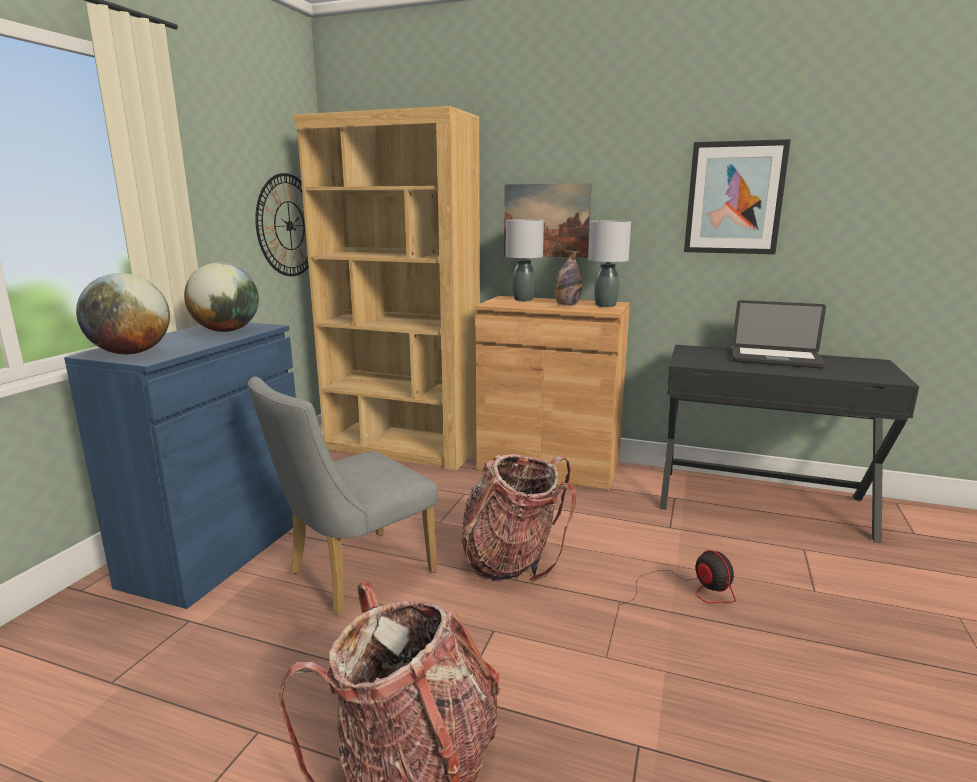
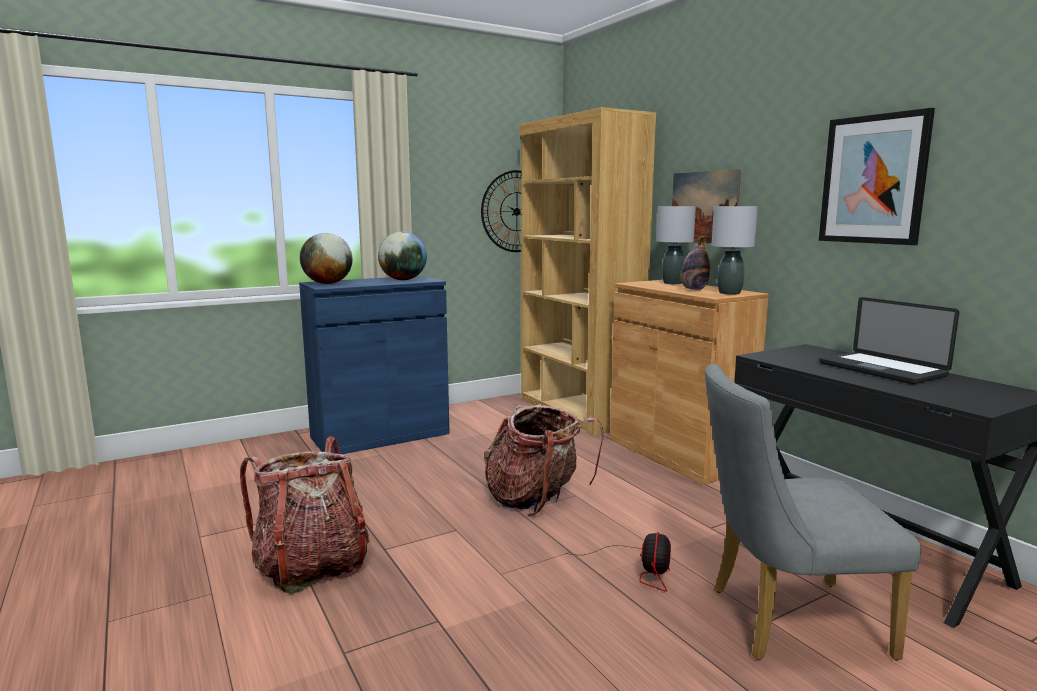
camera: 40 degrees right, 5 degrees down
(352, 576) = (424, 472): grey chair -> grey chair (784, 621)

